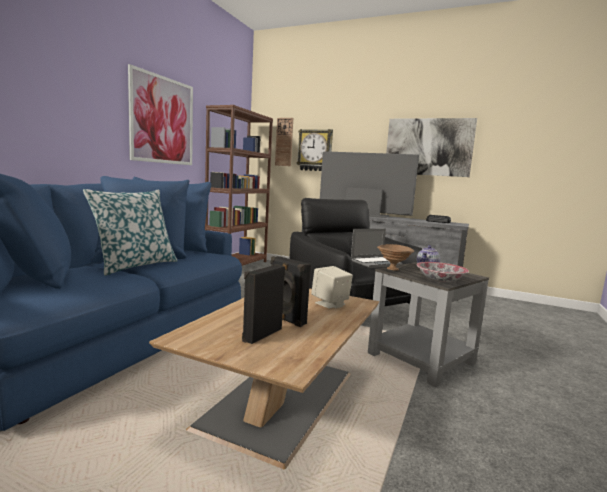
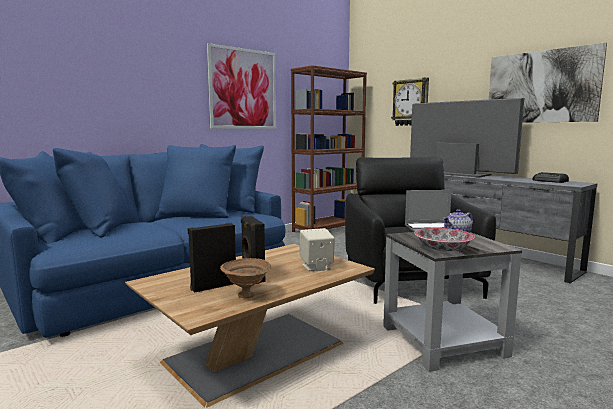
camera: 25 degrees right, 0 degrees up
(135, 265) = (177, 222): pillow -> none
(284, 142) = (380, 96): wall clock -> none
(393, 269) = (406, 235): brown bowl -> brown bowl (247, 296)

